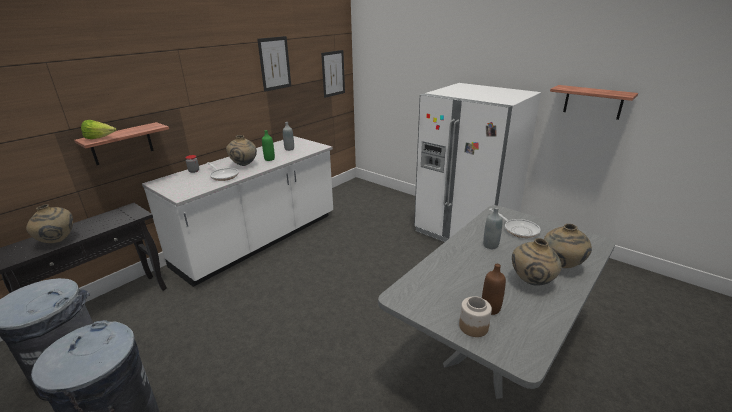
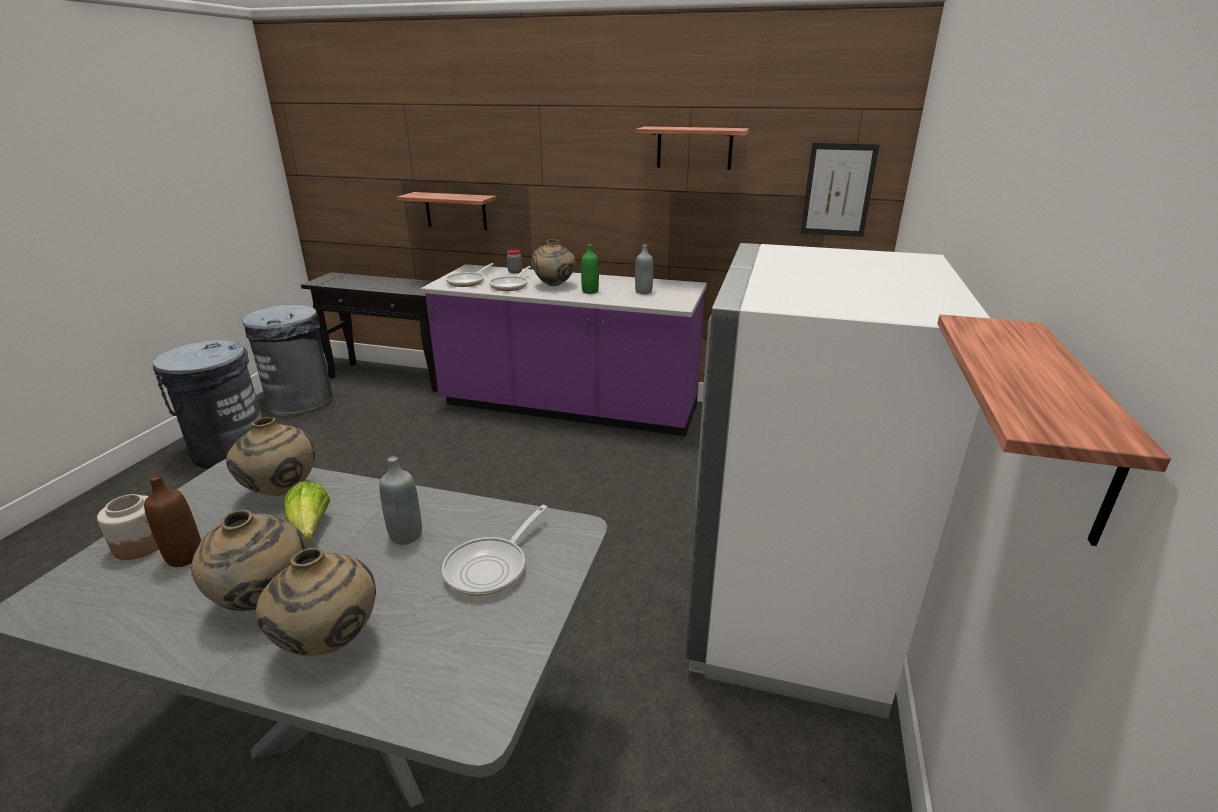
camera: 65 degrees right, 0 degrees up
(58, 242) = (357, 284): beige vase -> beige vase (282, 493)
(100, 138) = (420, 195): lettuce -> lettuce (311, 529)
(191, 186) = (468, 282): none -> frying pan
(259, 240) = (569, 407): white counter -> purple counter
(274, 63) = (694, 148): picture -> shelf

